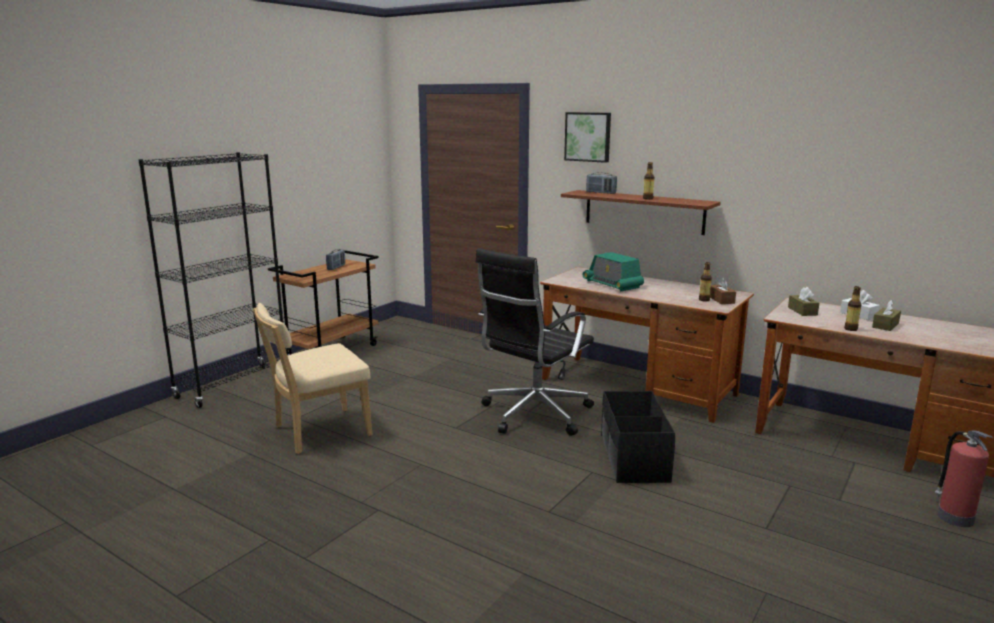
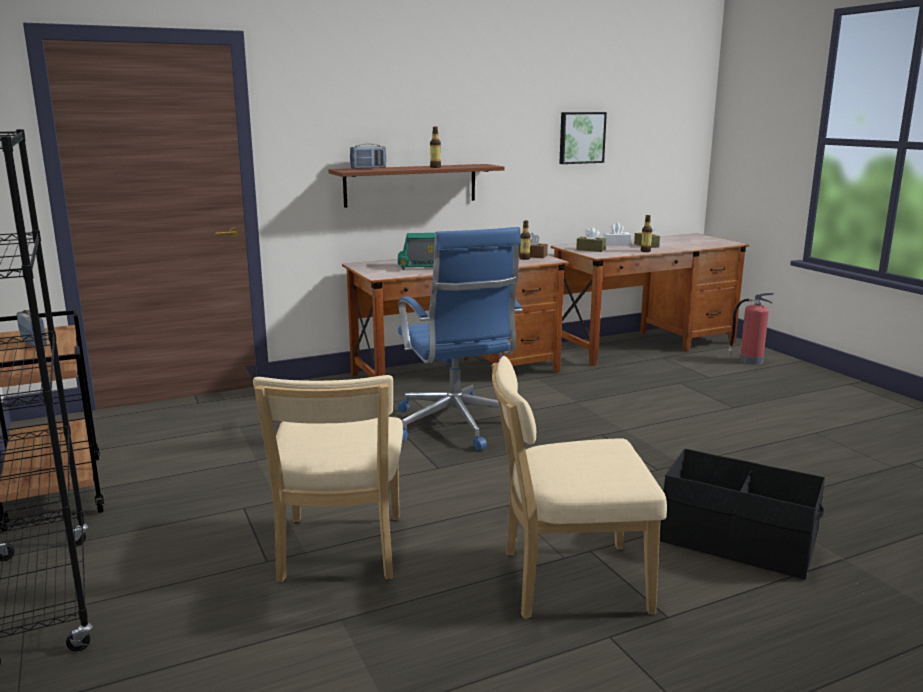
camera: 60 degrees left, 0 degrees up
(329, 510) = (567, 581): none -> beige chair
(533, 414) = (456, 426): black office chair -> blue office chair
(588, 137) = (337, 102): picture -> picture (581, 137)
(633, 458) = (591, 413): black storage box -> black storage box (737, 543)

